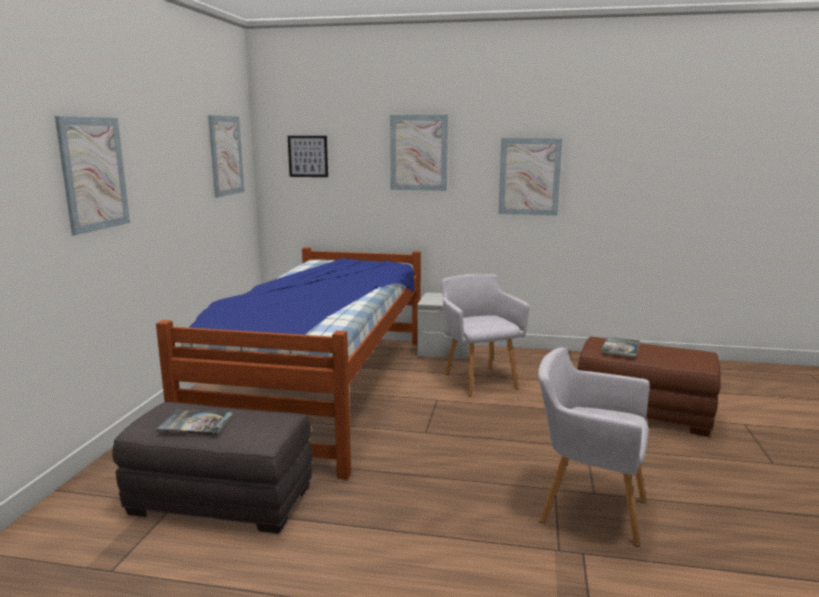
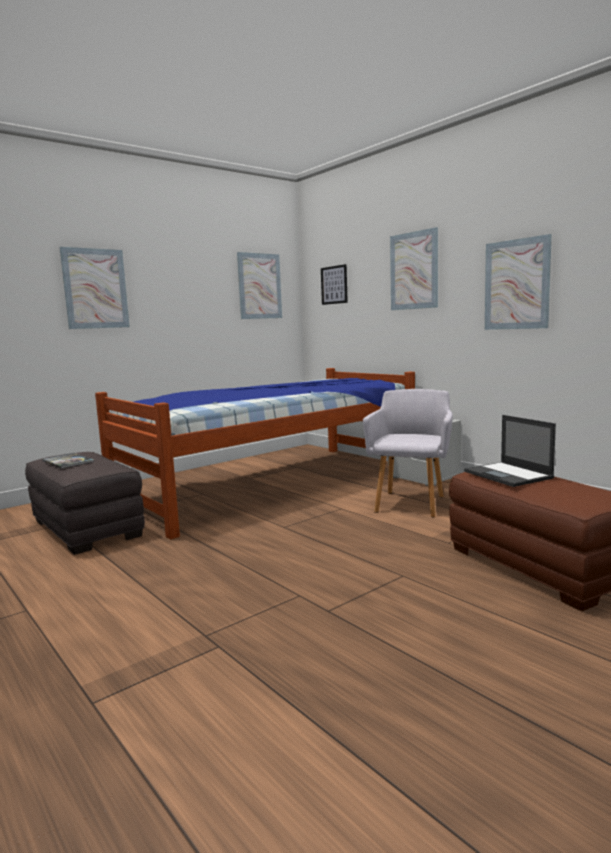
camera: 40 degrees right, 5 degrees down
(587, 509) = (294, 619): grey armchair -> none
(620, 348) = (508, 475): book -> laptop

